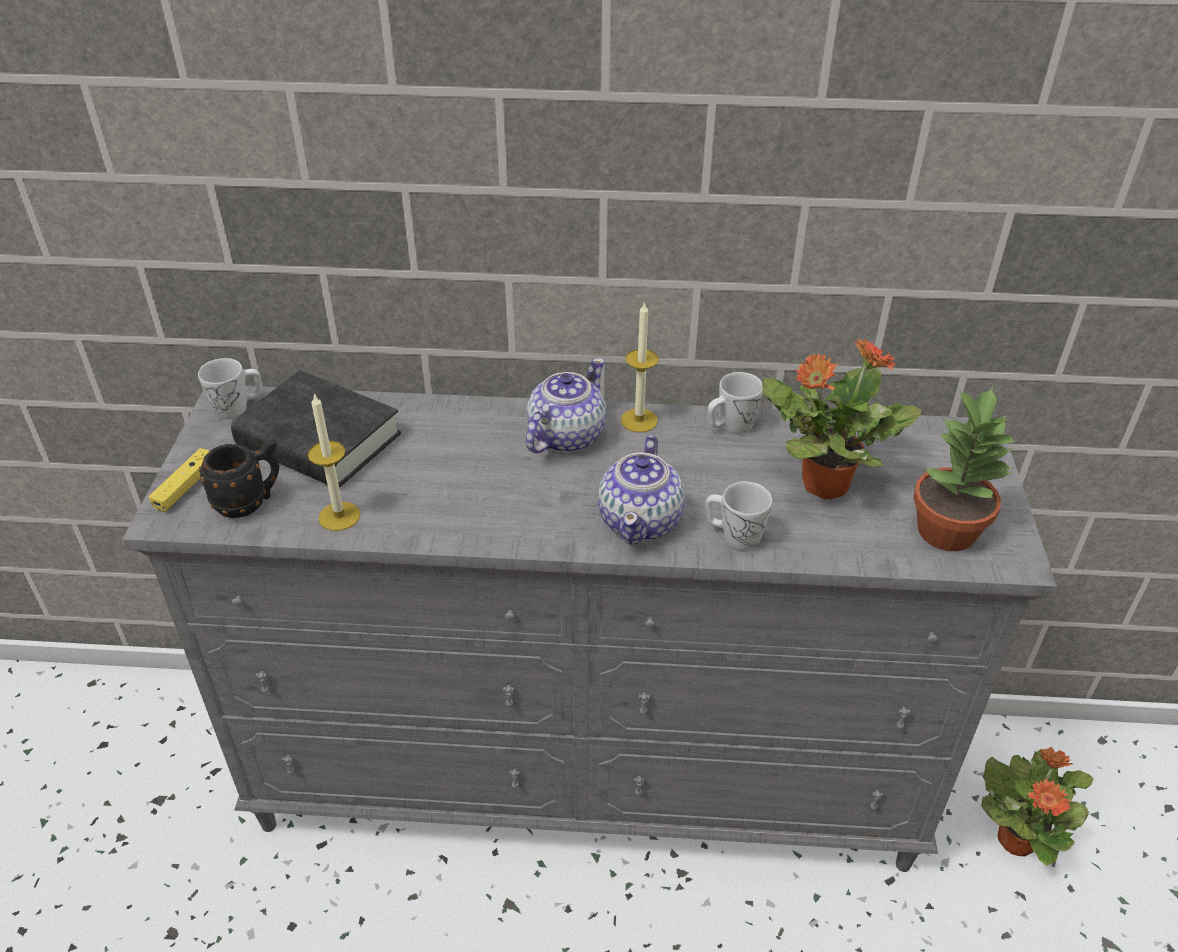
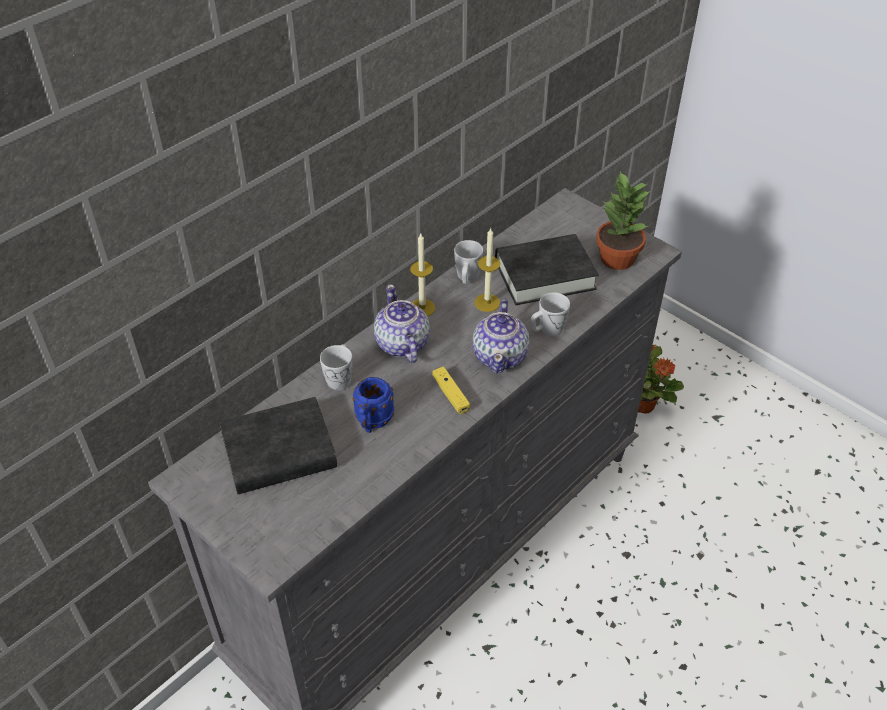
camera: 50 degrees left, 5 degrees up
(186, 486) = (250, 540): yellow game controller -> yellow game controller (450, 394)
(238, 408) = (197, 477): white mug -> white mug (340, 378)
(250, 501) = (302, 514): black mug -> none
(339, 516) = (362, 478): candle -> candle (487, 302)
(426, 479) = (372, 422): none -> blue mug
(641, 520) = (500, 356): teapot -> teapot turned 45 degrees clockwise
(823, 484) = (544, 275): potted plant -> black book

